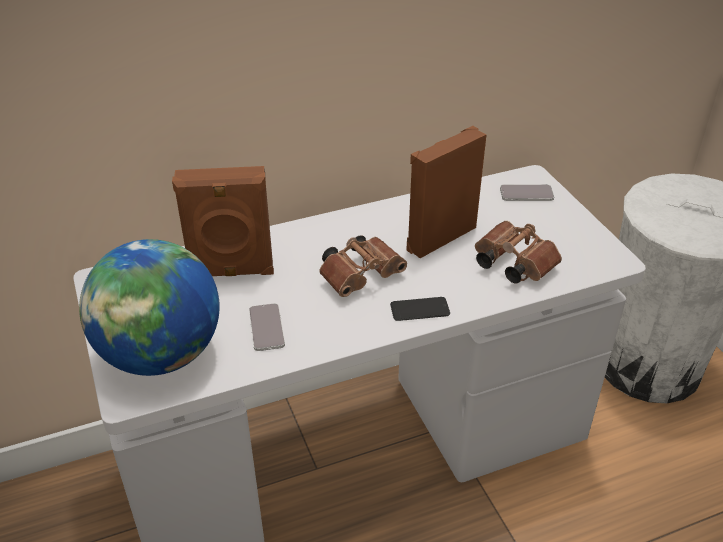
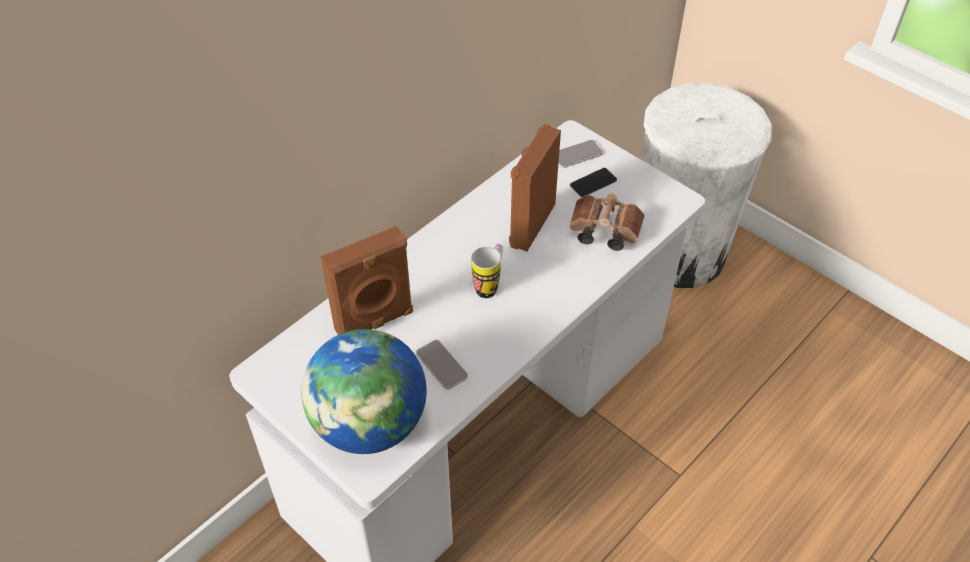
camera: 25 degrees left, 10 degrees up
(362, 276) = (489, 285): brown binoculars -> mug
(419, 310) = (555, 301): phone -> phone (593, 183)

